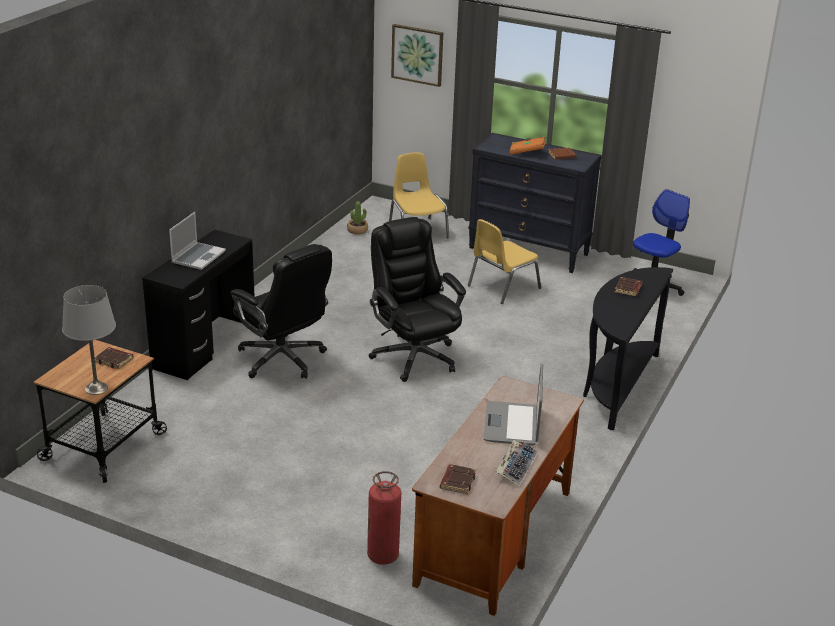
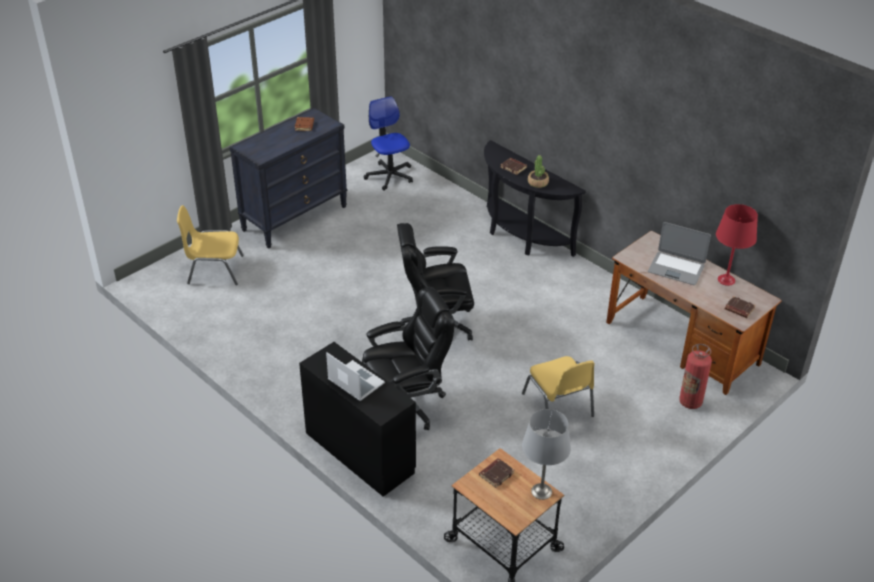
camera: 70 degrees left, 10 degrees up
(357, 230) = (189, 307): potted plant -> potted plant (538, 182)
(417, 54) = (133, 124): picture -> none
(502, 287) = (348, 249): yellow chair -> yellow chair (558, 405)
(516, 466) = (726, 280): keyboard -> red table lamp
(527, 152) = (286, 140): orange book -> none

